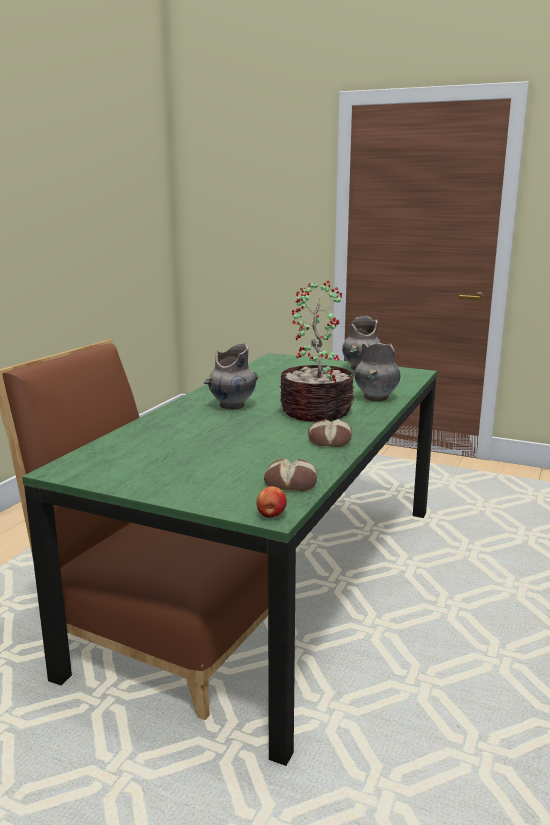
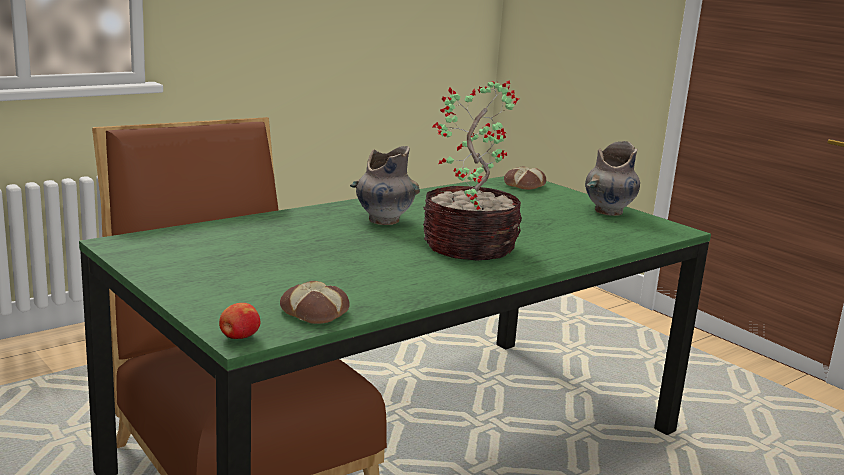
camera: 25 degrees right, 0 degrees up
(329, 440) = (431, 280): bread -> bread (523, 184)
(376, 398) = (570, 247): grey vase -> none

